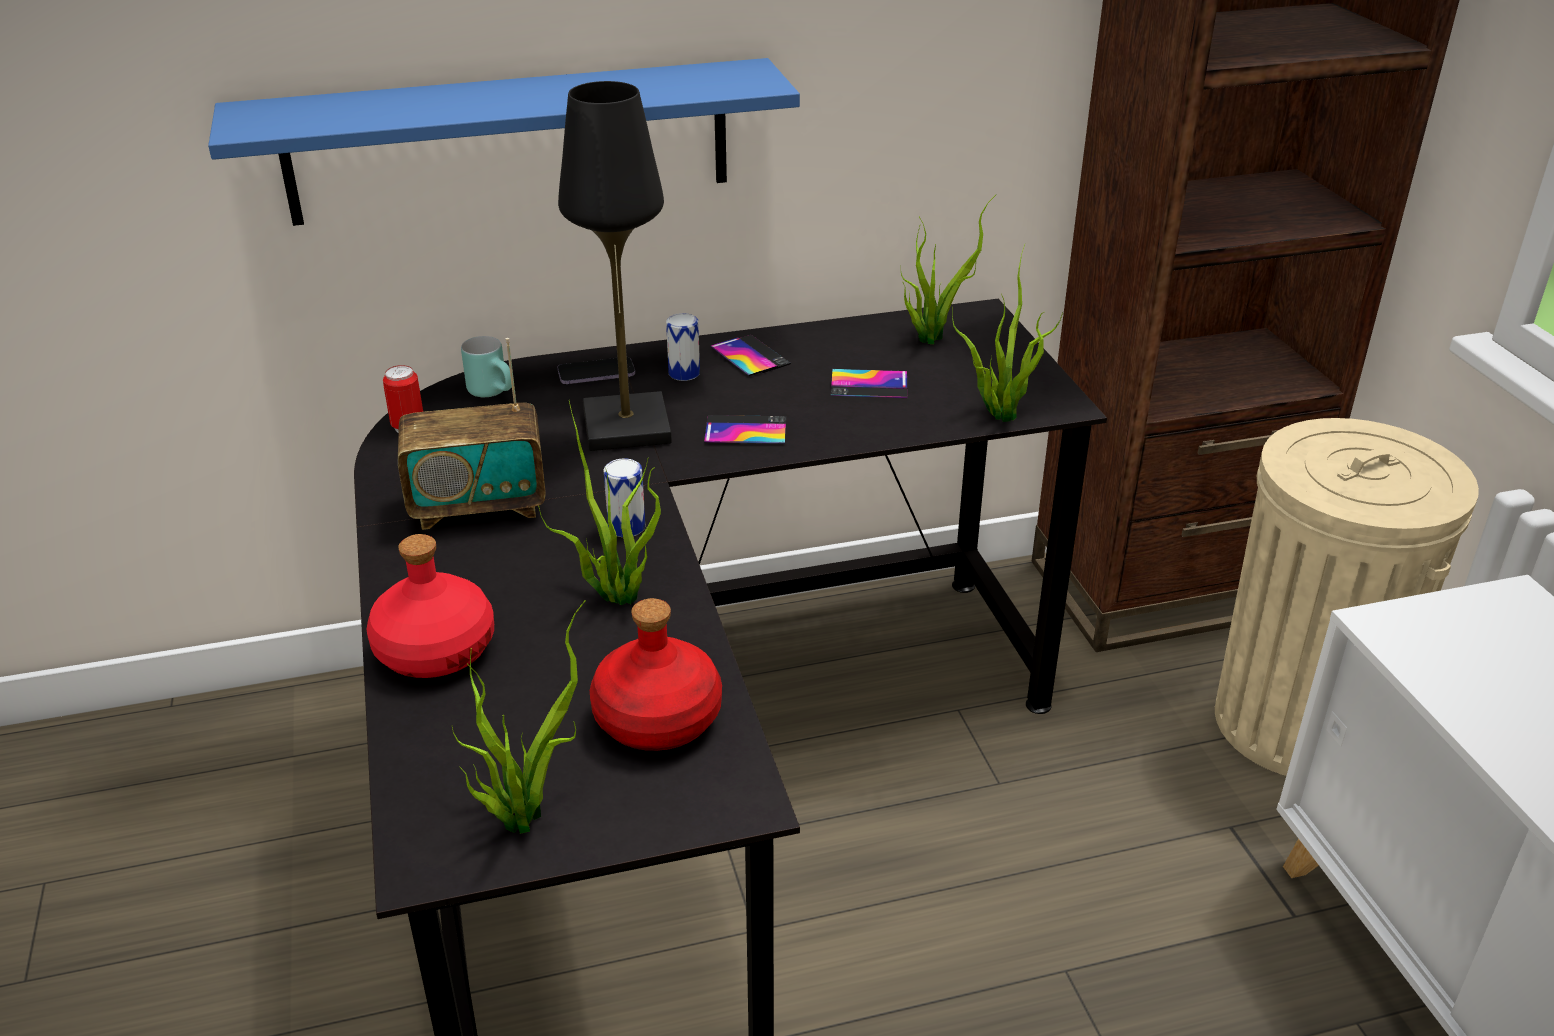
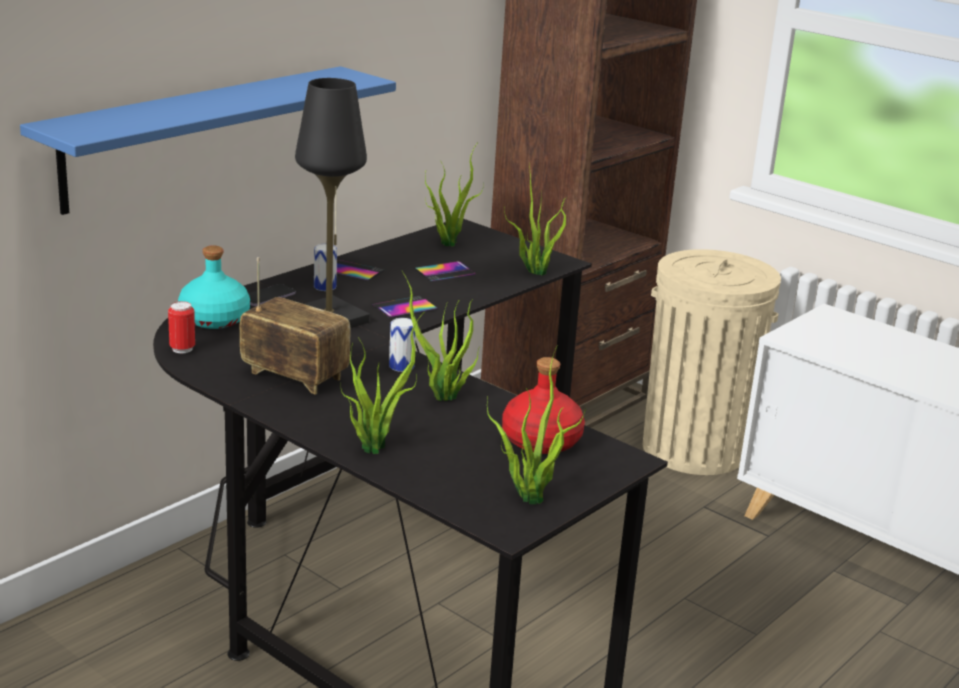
camera: 35 degrees left, 10 degrees down
(434, 649) = (373, 446): red bottle -> potted plant
(478, 506) = (294, 377): radio -> radio turned 105 degrees counterclockwise
(495, 392) = (214, 319): turquoise mug -> turquoise bottle

